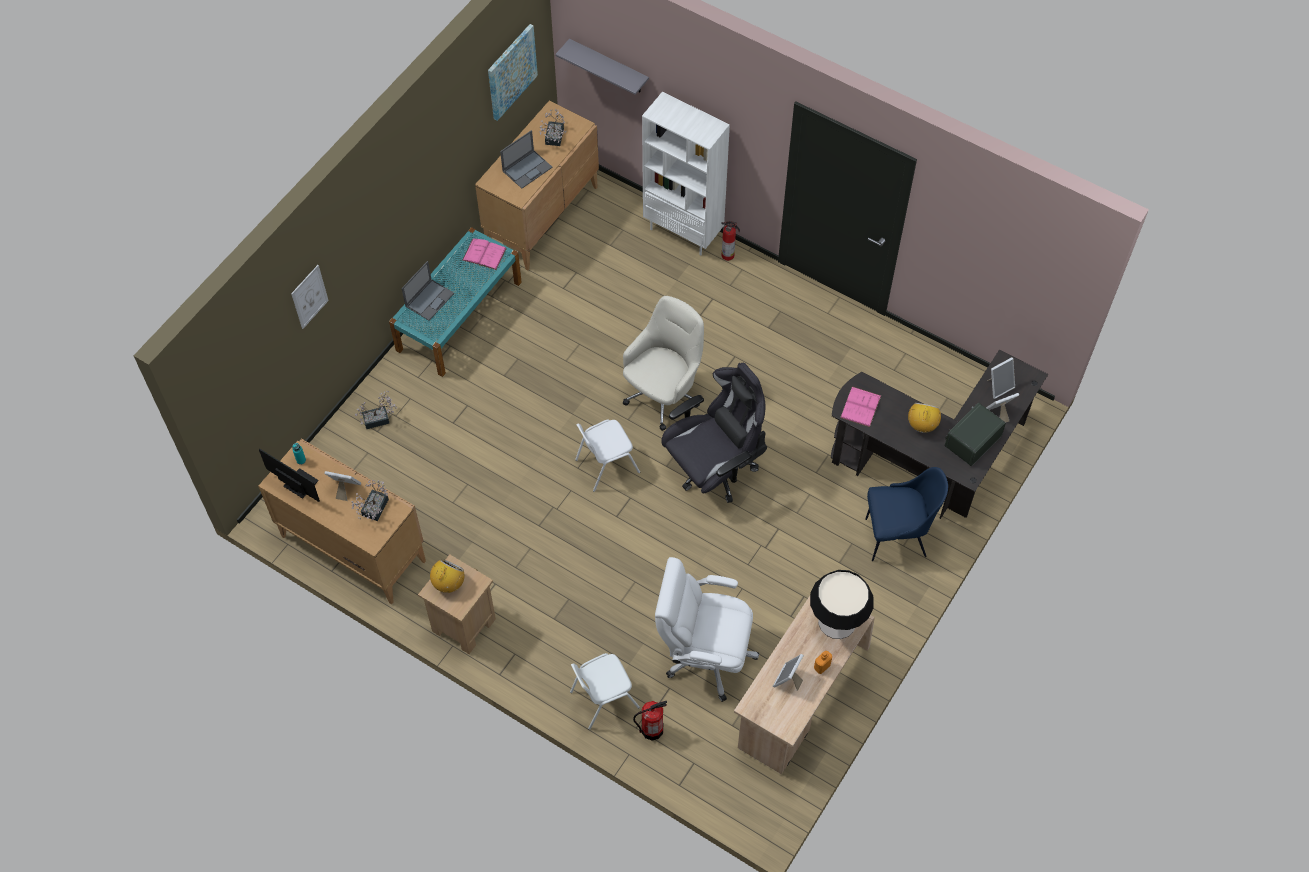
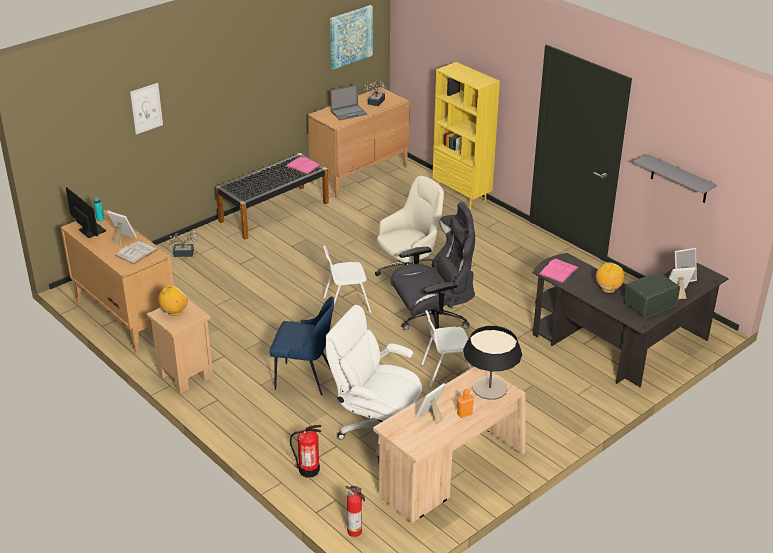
camera: 15 degrees right, 25 degrees down
(373, 510) = (137, 252): potted plant -> white book
(430, 299) = (251, 180): laptop -> none
(458, 316) = (274, 212): turquoise bench -> black bench
(603, 699) = (276, 442): white chair -> white chair (446, 373)
(609, 67) = (423, 51): grey shelf -> grey shelf (679, 179)
(684, 232) = (462, 197): white bookcase -> yellow bookcase
(728, 255) = (491, 213): fire extinguisher -> fire extinguisher (355, 531)
(896, 537) = (573, 388): blue chair -> blue chair (304, 379)

